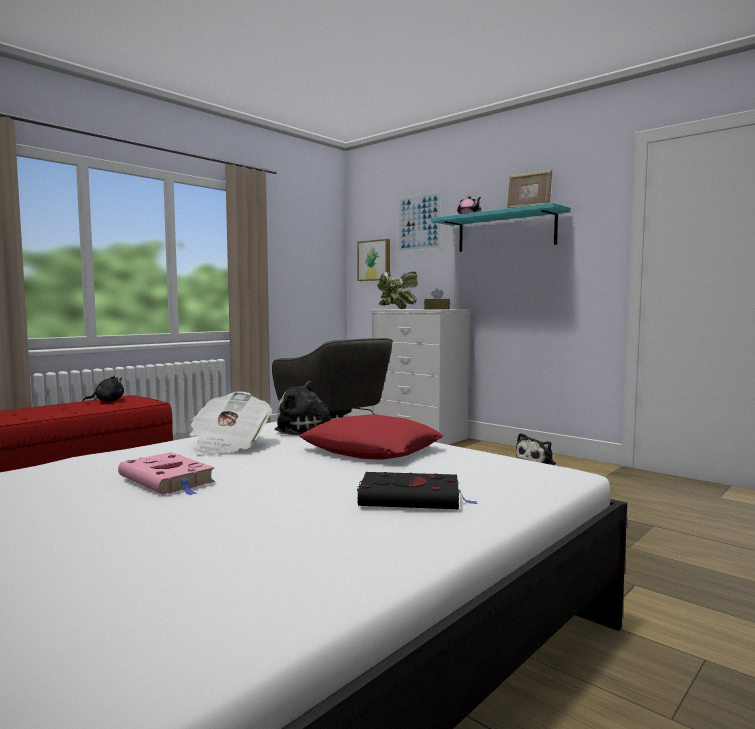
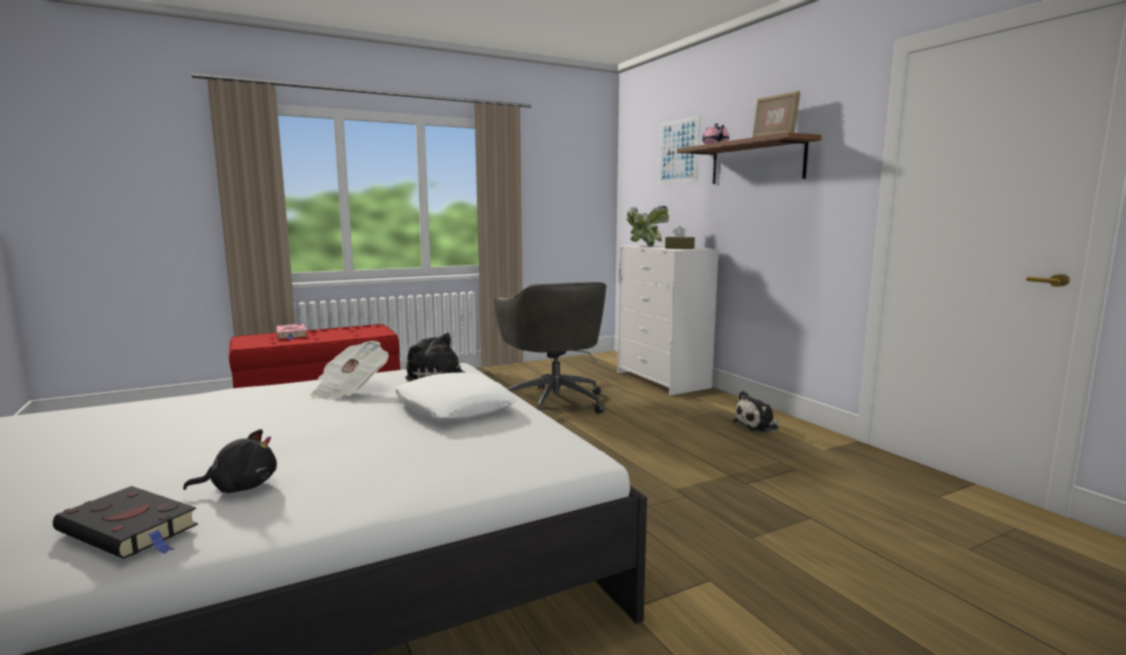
camera: 20 degrees right, 5 degrees up
(107, 401) = (352, 329): black plush toy -> black plush toy (240, 487)
(168, 480) = (252, 420): pink book -> pink book (292, 334)
(371, 450) = (453, 408): red pillow -> white pillow
(375, 260) = (639, 191): picture -> none
(413, 498) = (394, 466): black book -> black book (131, 530)
(505, 231) = (756, 162): turquoise shelf -> brown shelf

